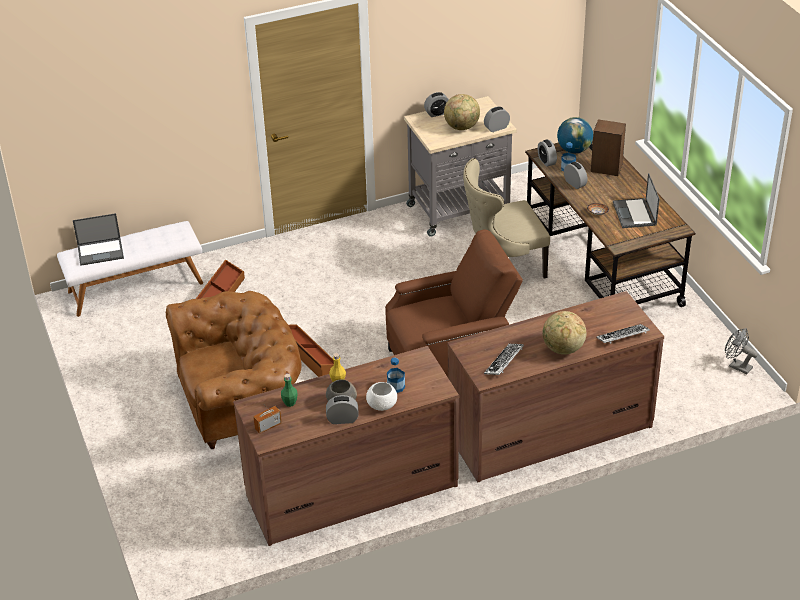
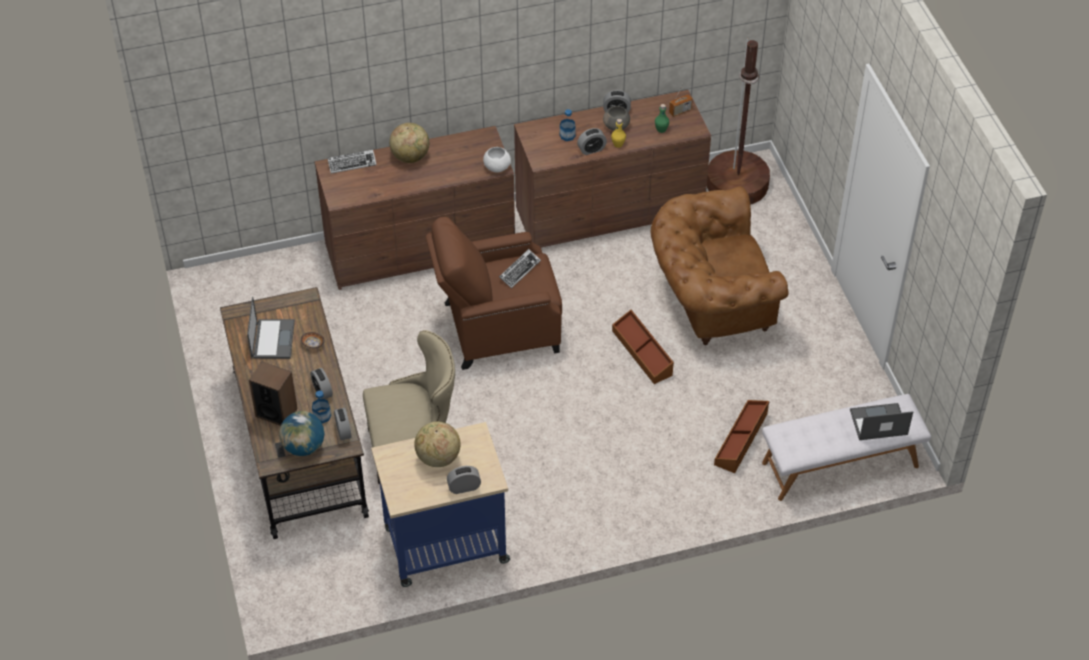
camera: 175 degrees left, 10 degrees up
(203, 537) = (737, 184): none -> brown floor lamp
(382, 405) = (581, 120): white bowl -> white bowl (496, 167)
(458, 210) = (445, 547): grey cart -> blue cart
(496, 128) = (395, 451): alarm clock -> alarm clock (591, 149)
(504, 362) = (467, 149): keyboard -> keyboard (519, 270)
(737, 366) = (216, 297): grey fan -> none

